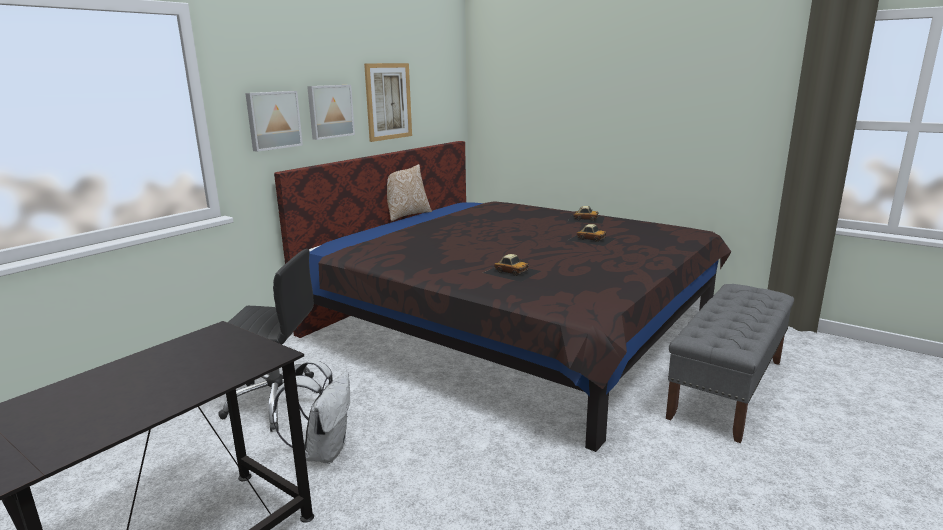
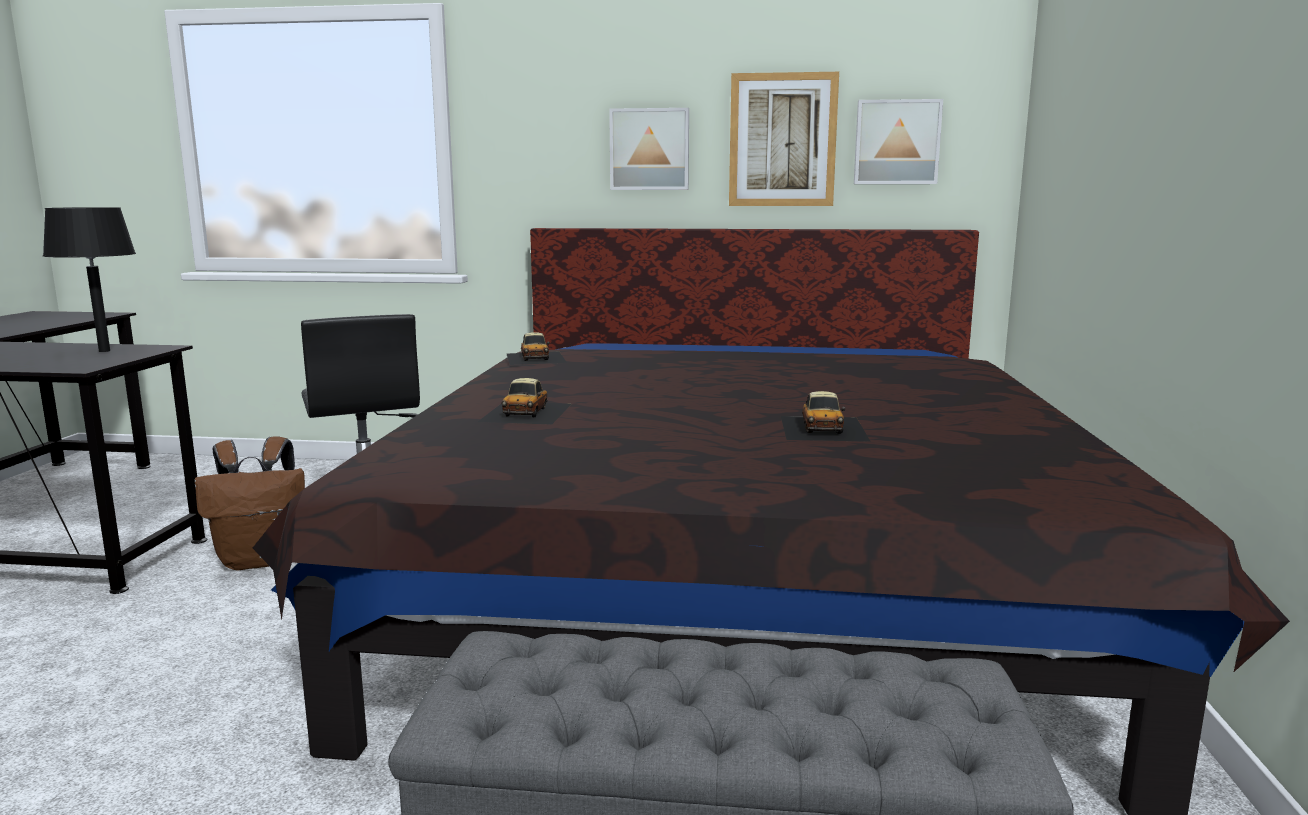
camera: 60 degrees right, 5 degrees down
(194, 349) = (104, 351): none -> black table lamp
(273, 120) = (547, 156): picture -> picture (896, 142)
(323, 451) = (261, 560): white backpack -> brown backpack
(406, 215) = (777, 344): pillow -> none
(586, 219) = (982, 410): toy car -> toy car (536, 357)

